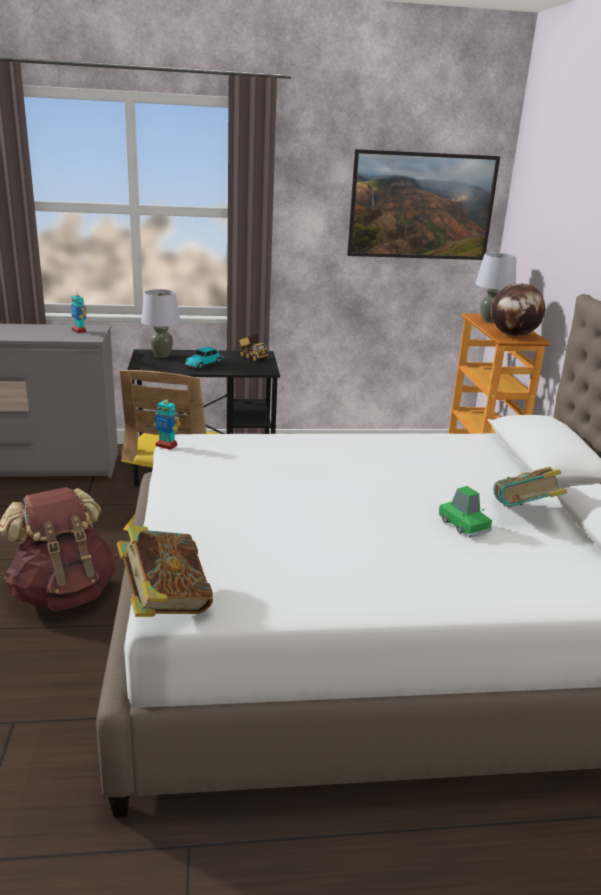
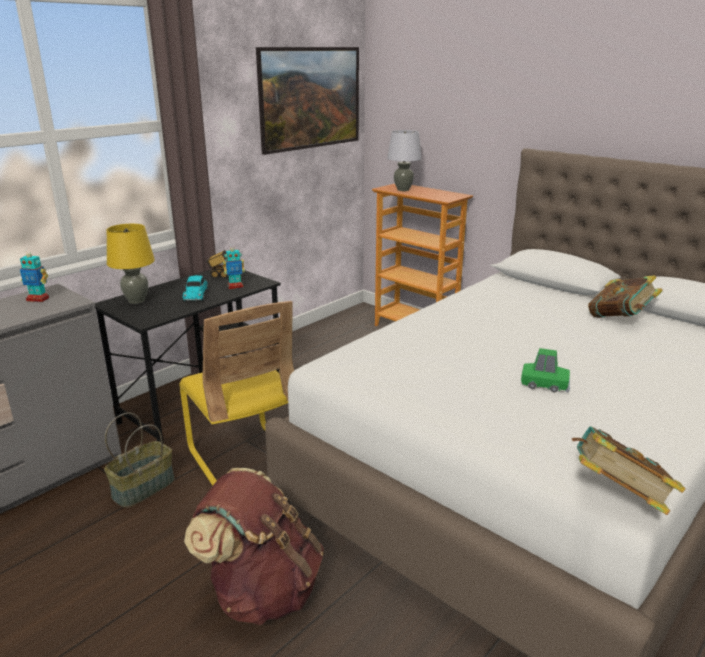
camera: 40 degrees left, 0 degrees up
(97, 500) = (143, 487): none -> basket
(162, 355) = (136, 300): grey table lamp -> yellow table lamp
(166, 445) = (324, 378): toy robot -> toy robot (235, 286)
(464, 525) = (615, 341): green toy car -> green toy car (545, 384)
(513, 335) = (443, 196): globe -> none

